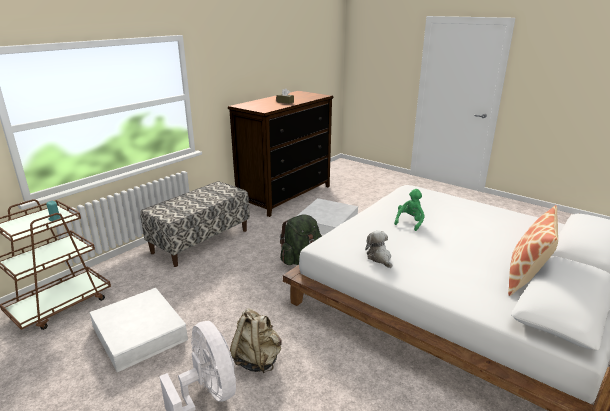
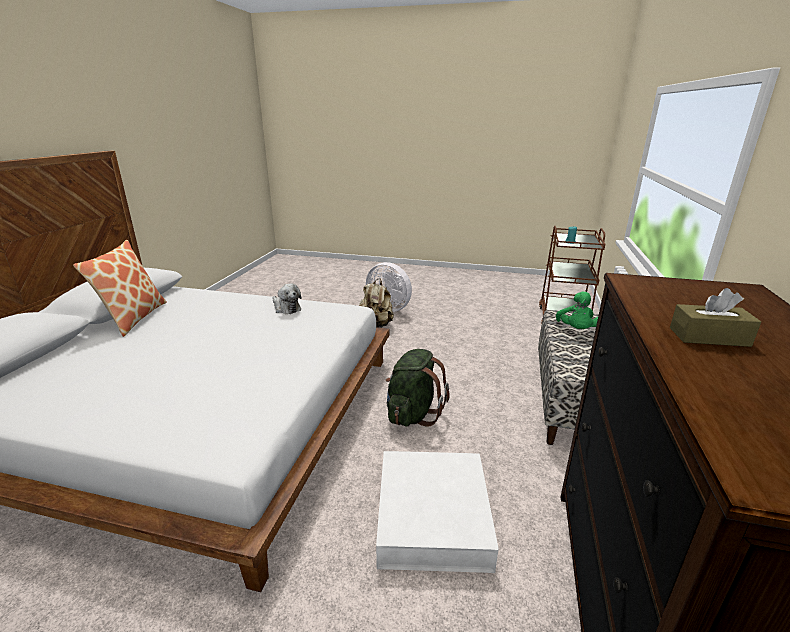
camera: 155 degrees right, 0 degrees up
(140, 333) = (475, 319): white storage box -> none
(410, 222) = (247, 357): green plush toy -> green plush toy (576, 330)

